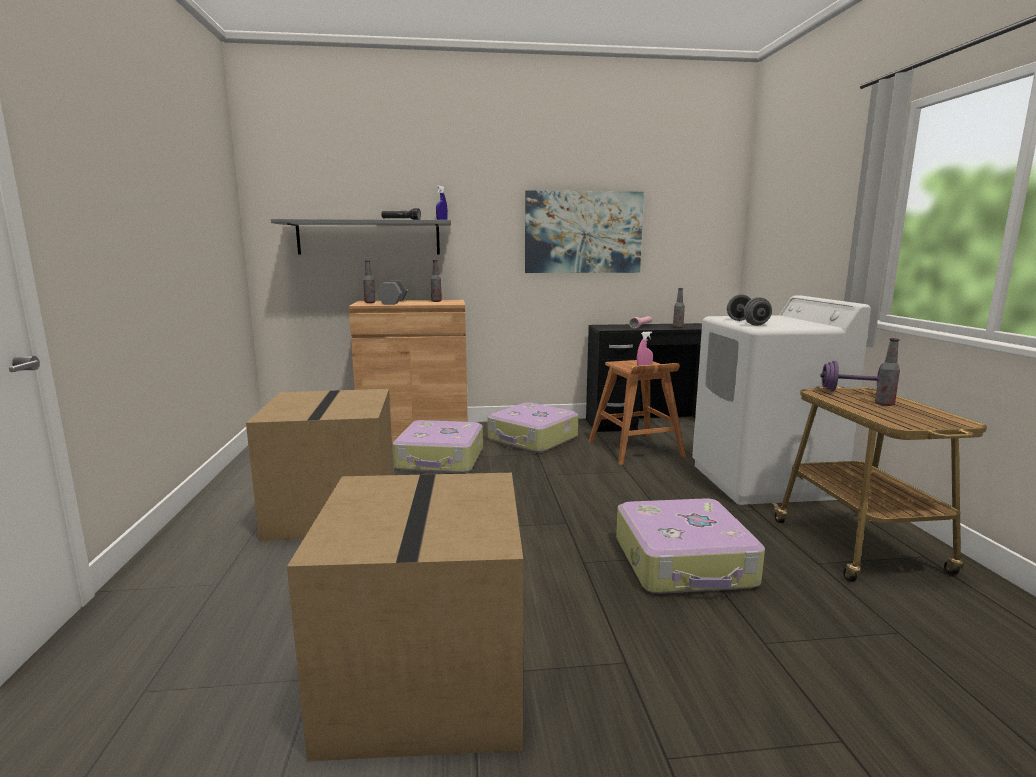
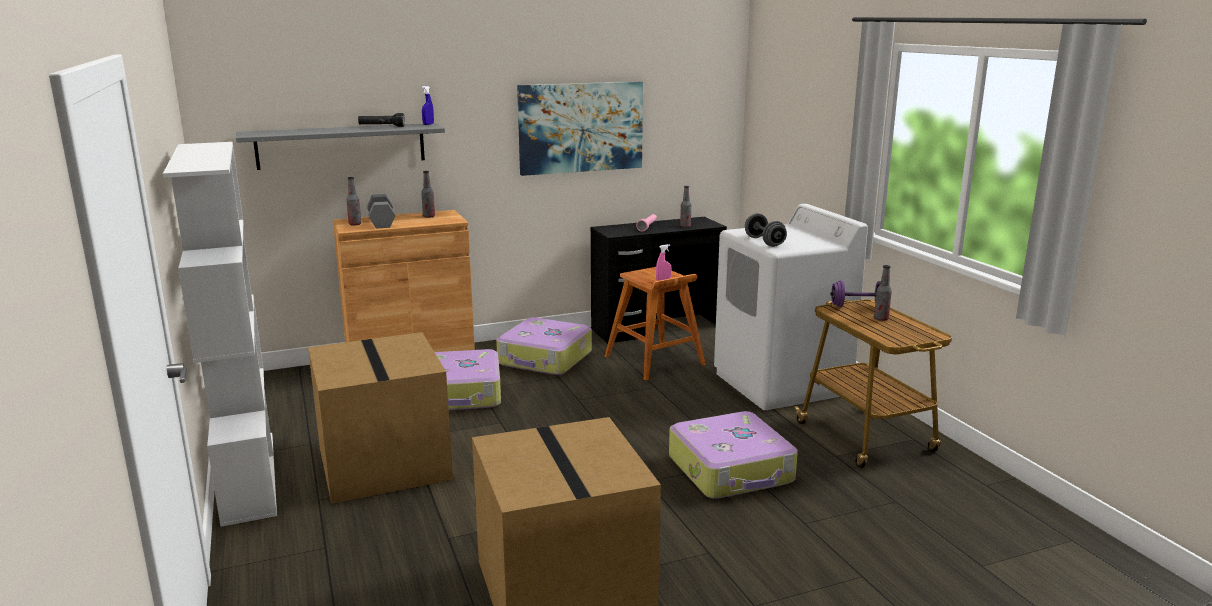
camera: 15 degrees left, 5 degrees up
(212, 506) = (247, 476): none -> white bookcase

